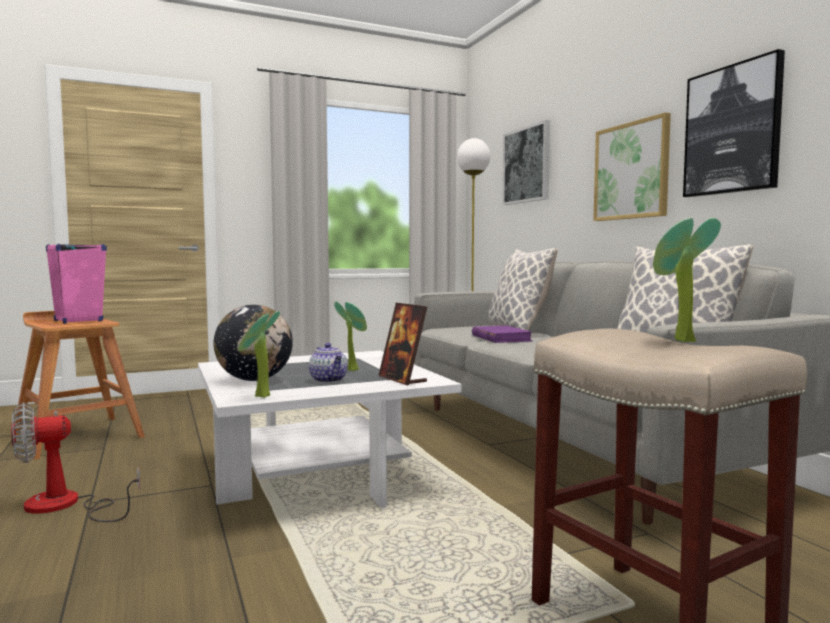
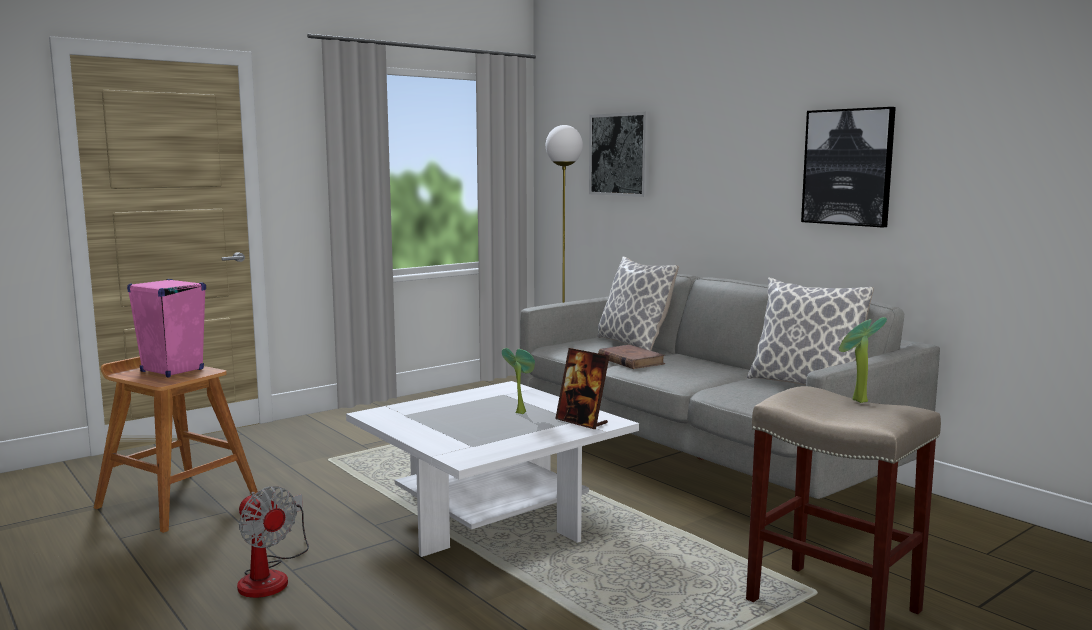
camera: 15 degrees left, 5 degrees up
(65, 506) = (270, 576): fan -> fan turned 90 degrees counterclockwise
(254, 380) = (443, 434): globe -> none
(259, 397) = (480, 455): potted plant -> none
(329, 380) = (515, 428): teapot -> none
(501, 338) = (631, 361): purple book -> brown book
(631, 171) = (746, 185): picture -> none

